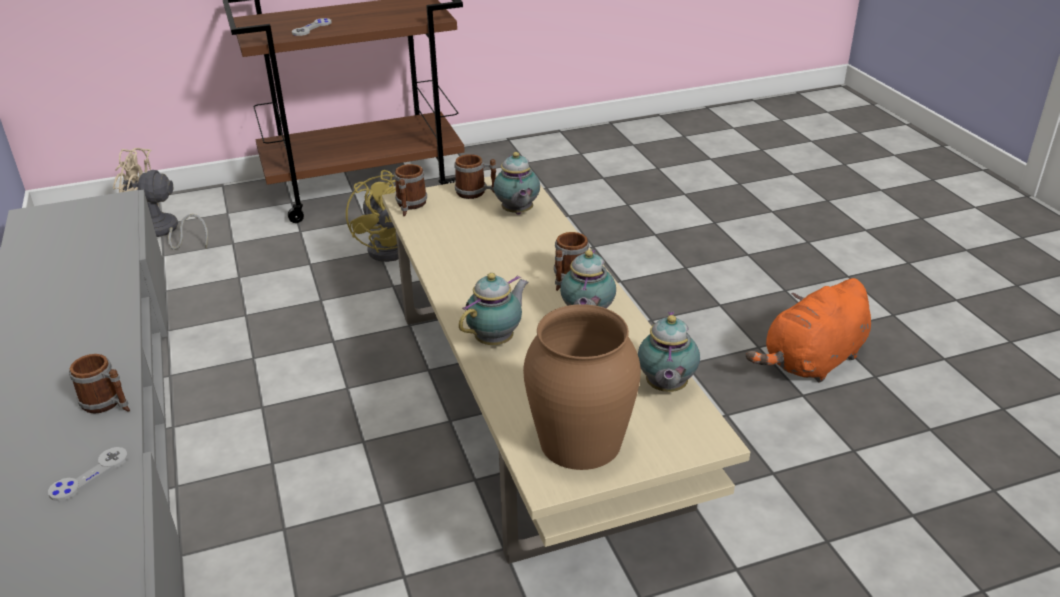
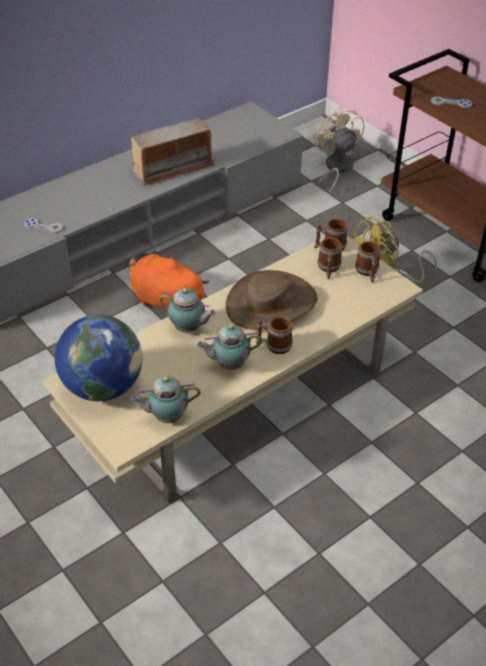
camera: 70 degrees right, 10 degrees up
(90, 305) = (173, 169): none -> radio
(108, 404) = (94, 210): mug -> mug (328, 269)
(488, 266) = (271, 303): none -> brown hat
(517, 213) = (350, 299): teapot -> none
(579, 441) = (103, 387): brown vase -> globe
(811, 362) = (366, 555): orange plush toy -> orange plush toy (165, 301)

